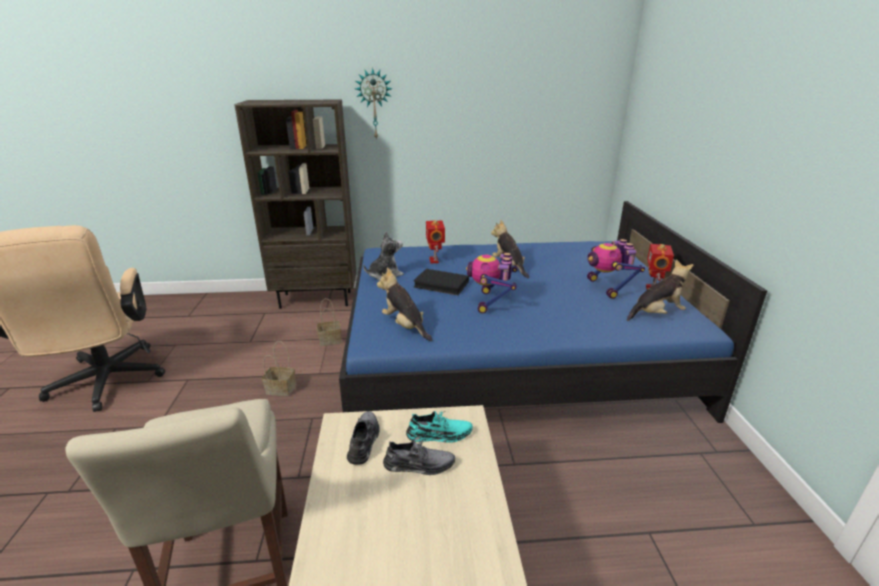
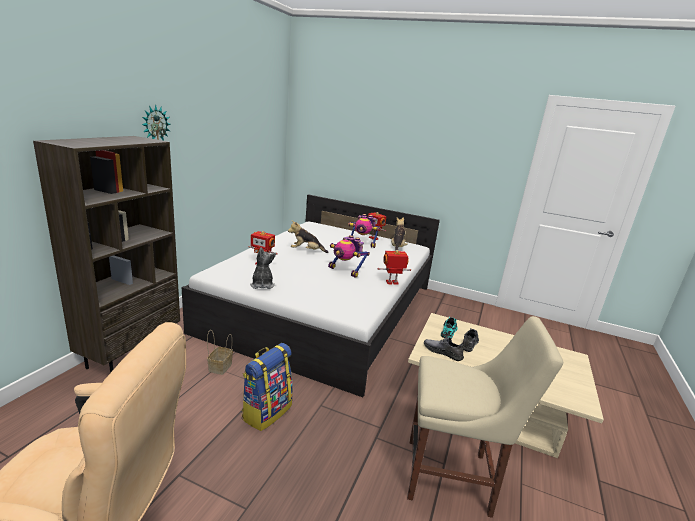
camera: 65 degrees left, 5 degrees down
(282, 389) = (266, 411): basket -> backpack
(405, 326) = (348, 301): plush toy -> none
(441, 284) = (305, 274): black book -> none
(505, 341) = (392, 283): none -> toy robot
(509, 352) = (324, 307): blue bed -> white bed

